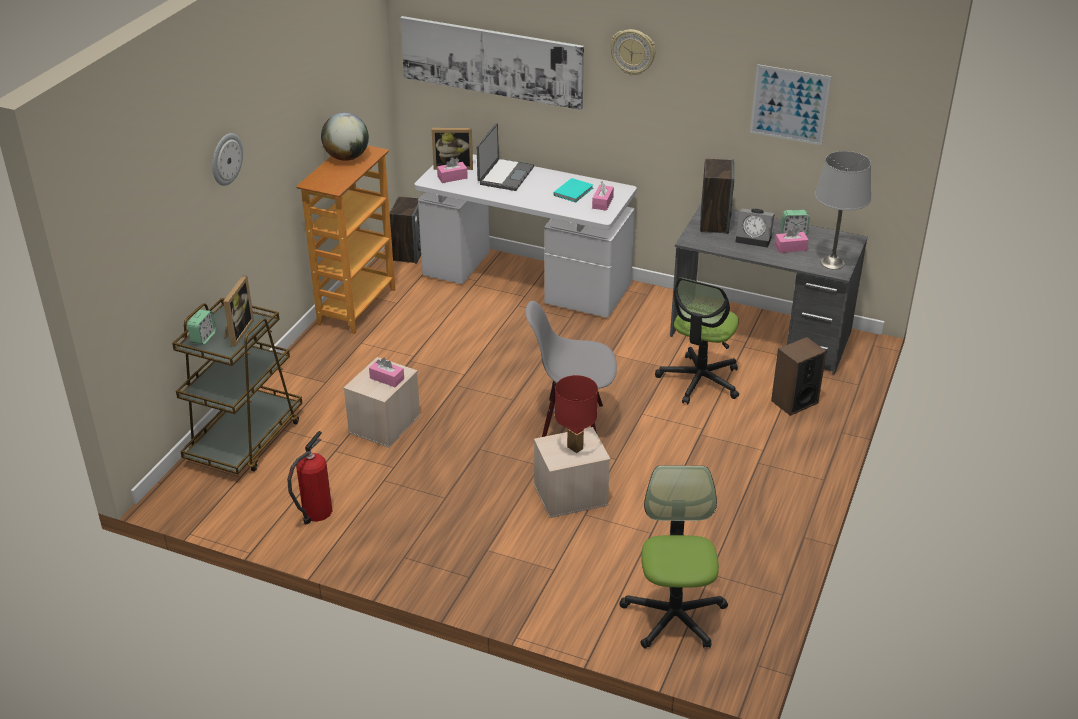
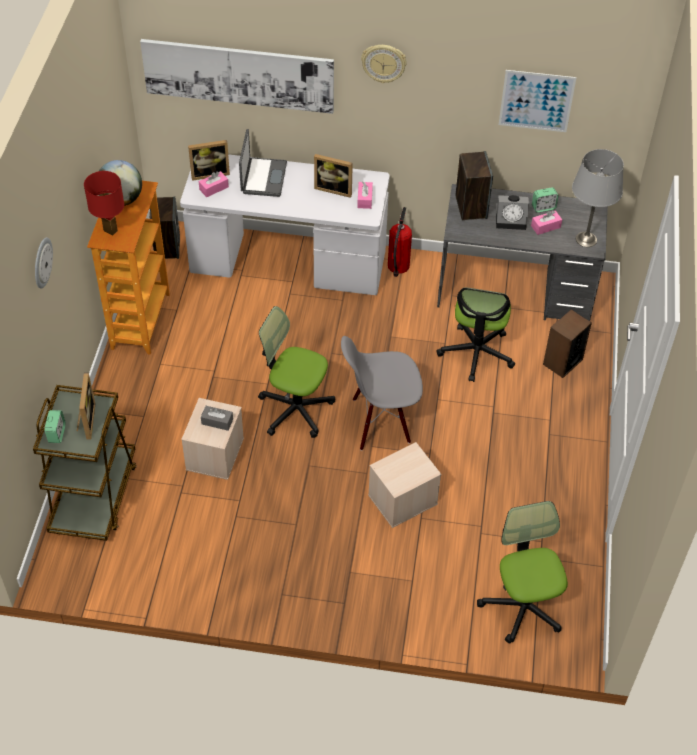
camera: 15 degrees left, 15 degrees up
(315, 513) = (188, 564): fire extinguisher -> fire extinguisher (398, 267)
(387, 378) = (217, 421): pink tissue box -> grey tissue box
(485, 399) = (295, 409): none -> office chair
(574, 191) = (334, 189): turquoise book -> picture frame
(575, 448) = (408, 468): red table lamp -> red table lamp (111, 231)

